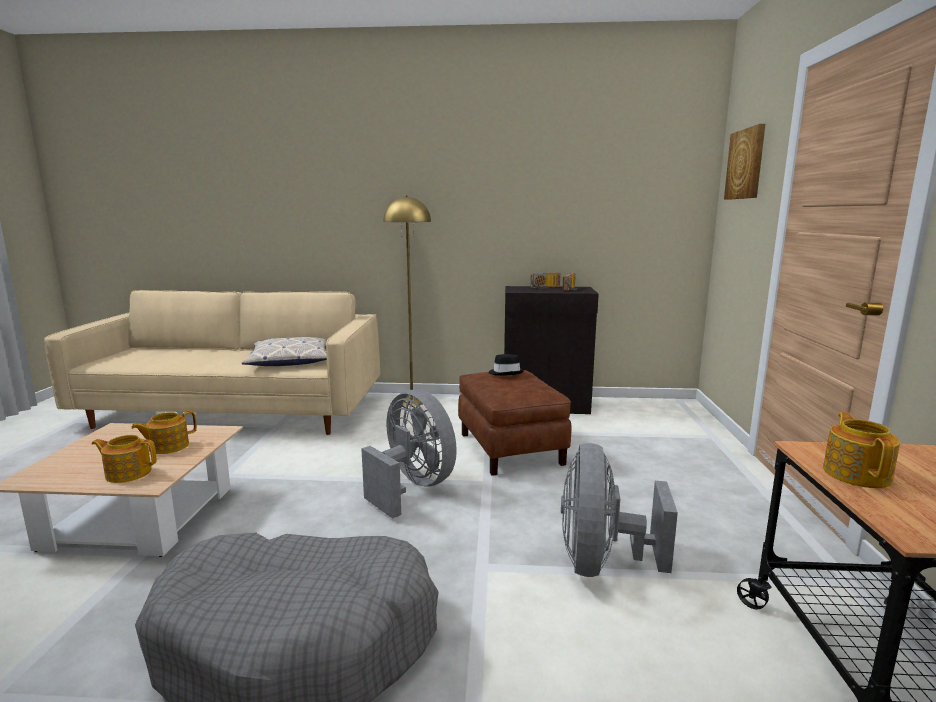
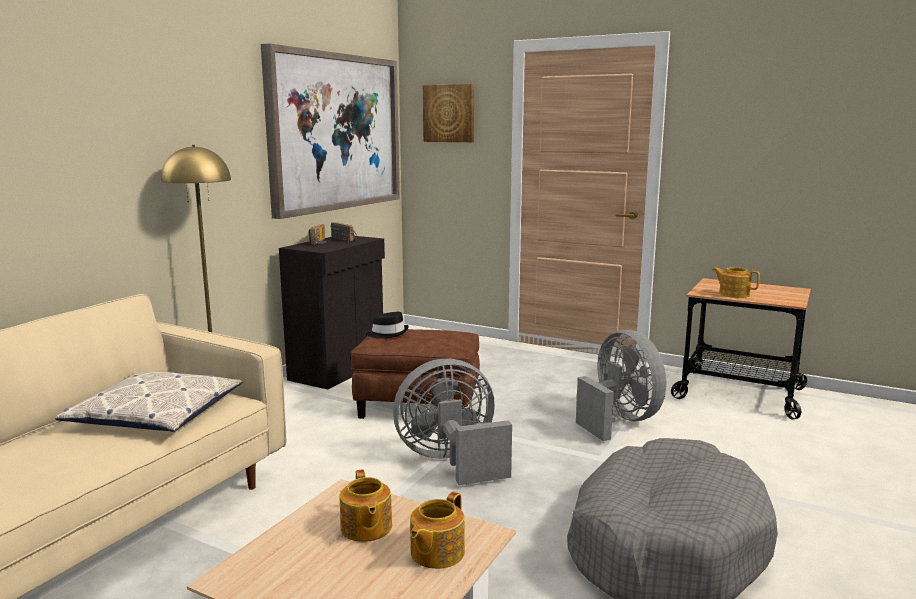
camera: 65 degrees left, 0 degrees up
(601, 189) = (335, 132): none -> picture
(601, 563) = (619, 421): grey fan -> grey fan turned 150 degrees counterclockwise

